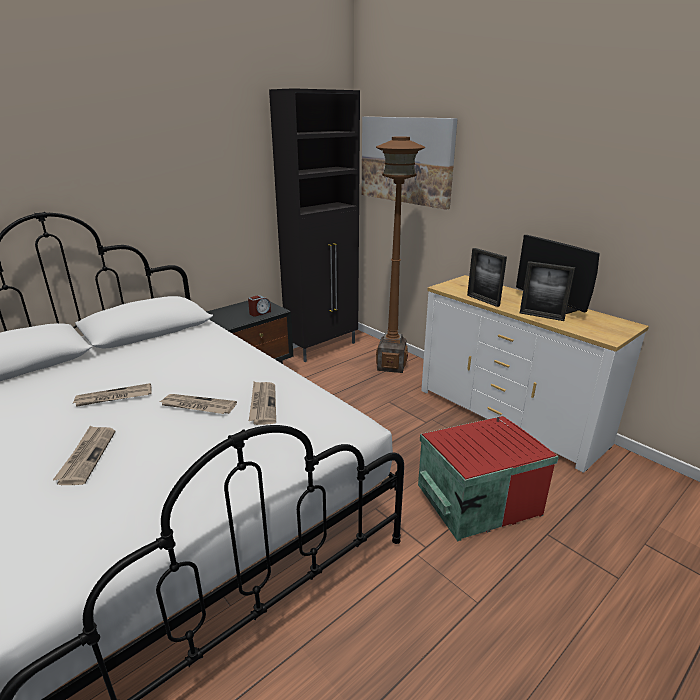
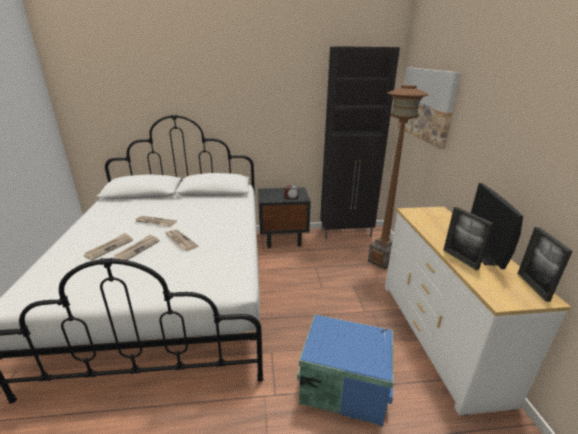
camera: 35 degrees right, 0 degrees up
(262, 404) = (209, 252): newspaper -> newspaper (137, 249)
(476, 499) = (343, 383): red storage box -> blue storage box
(483, 300) = (426, 230): picture frame -> picture frame (532, 286)

